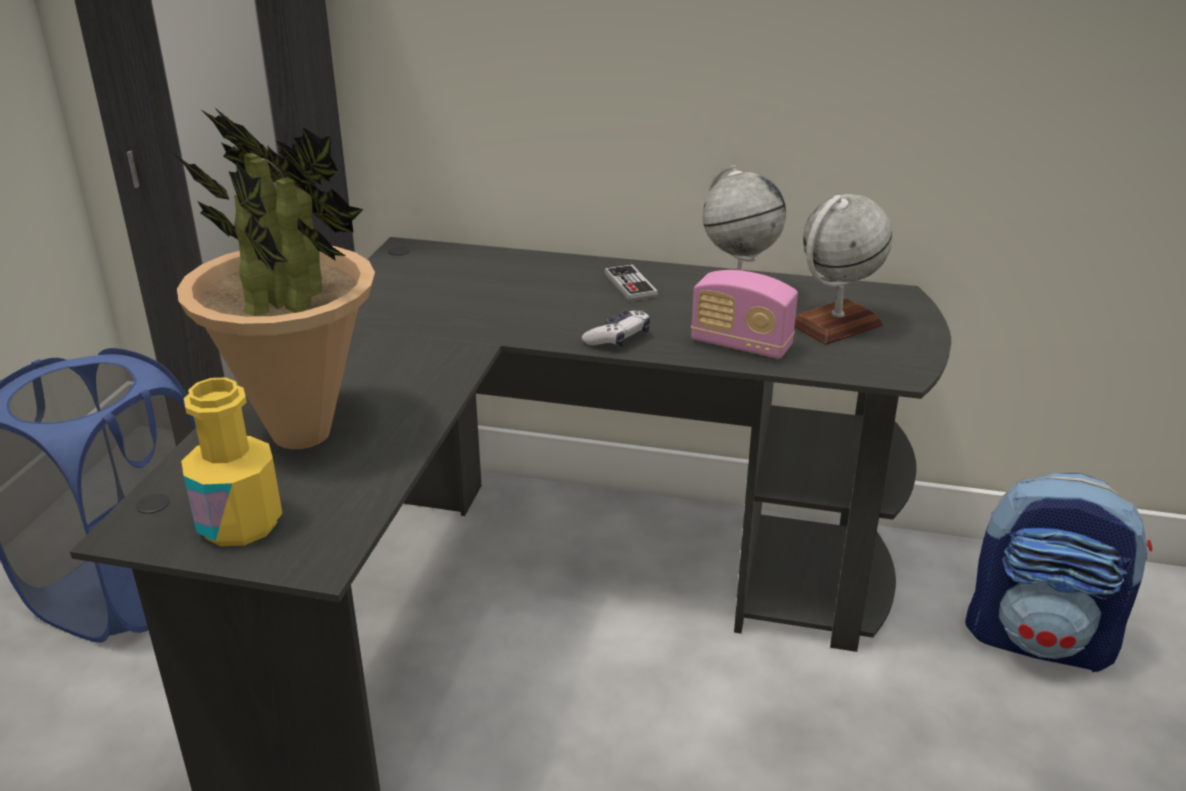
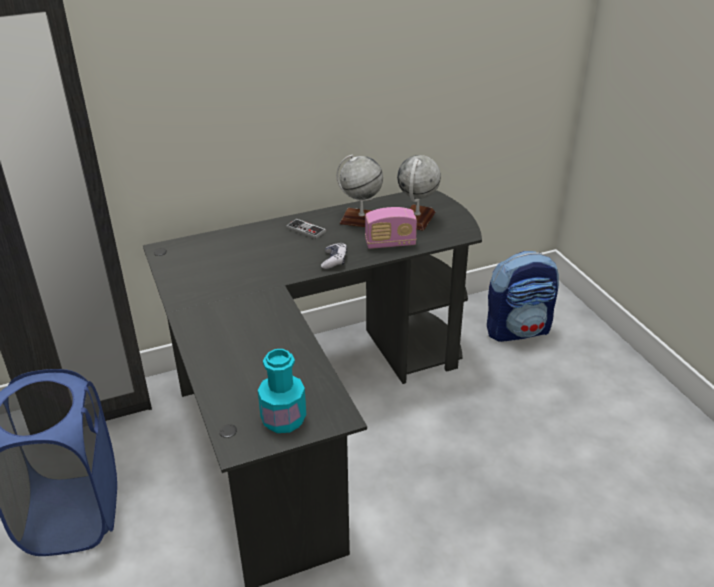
camera: 35 degrees left, 5 degrees up
(240, 524) = (283, 419): yellow bottle -> turquoise bottle
(303, 434) = (252, 367): potted plant -> none

